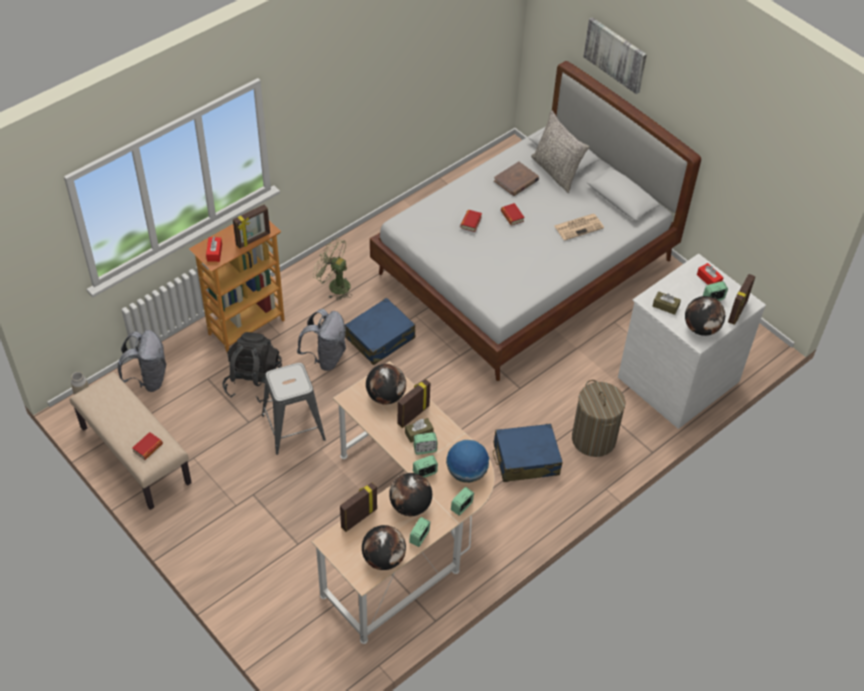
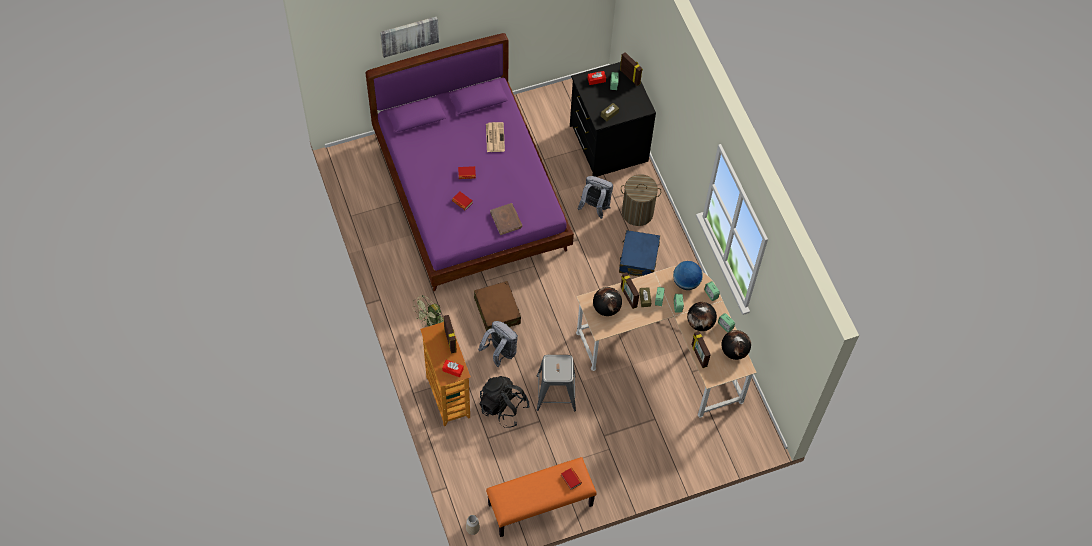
camera: 70 degrees left, 10 degrees up
(134, 455) = (540, 505): beige bench -> orange bench
(148, 379) = (471, 479): grey backpack -> grey backpack (595, 207)
(380, 338) = (497, 311): blue suitcase -> brown suitcase
(516, 181) = (432, 158): brown book -> brown book (506, 220)
(525, 269) = (471, 194): white bed -> purple bed
(556, 171) = (433, 129): grey pillow -> none
(677, 378) = (607, 143): white dresser -> black dresser
(701, 328) = (635, 102): globe -> none

